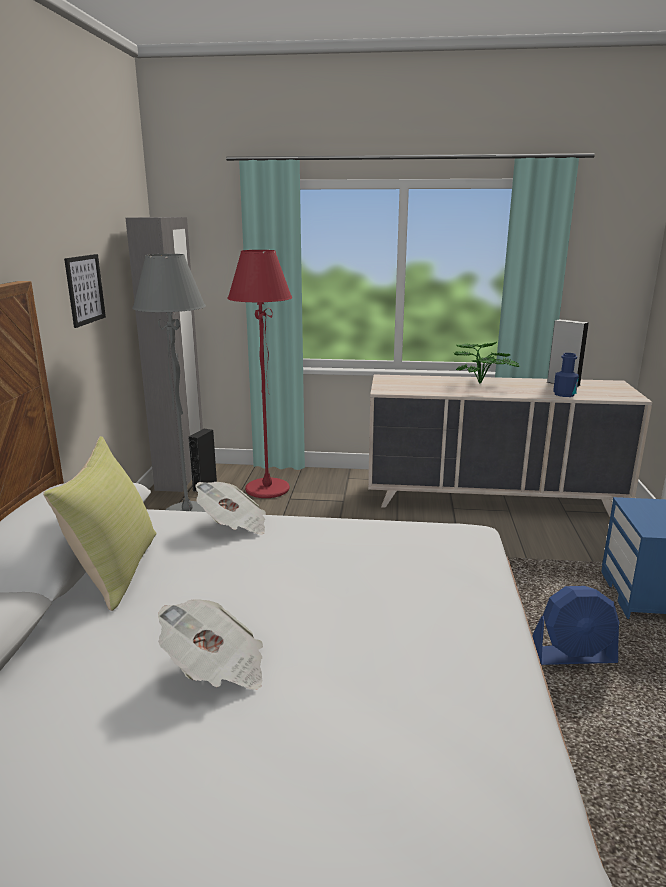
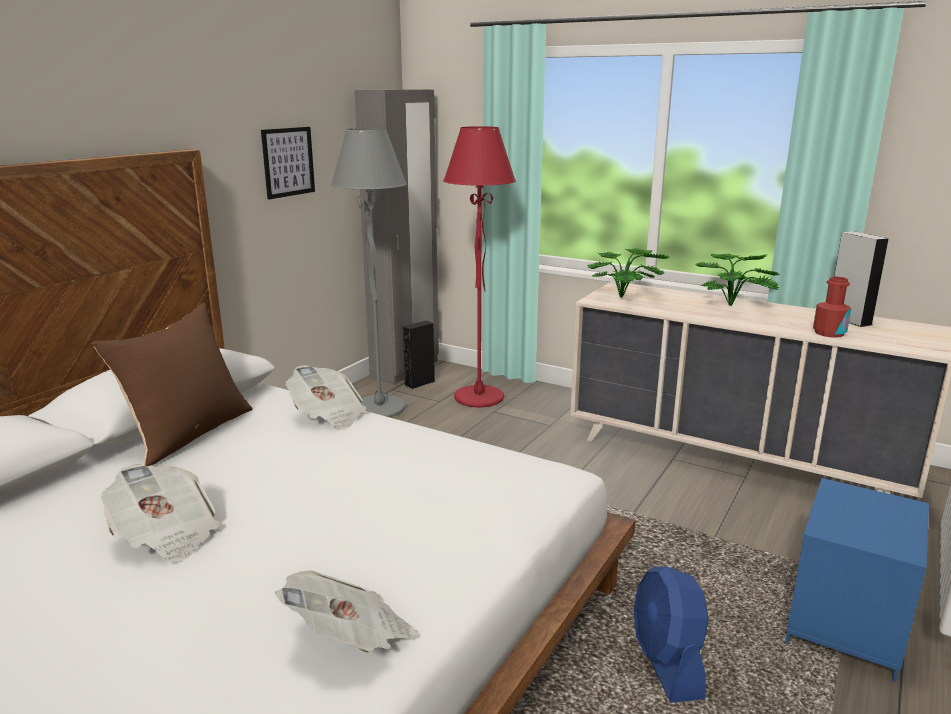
camera: 25 degrees right, 0 degrees up
(116, 570) = (188, 433): yellow pillow -> brown pillow
(402, 386) = (626, 298): none -> potted plant
(475, 701) = (351, 639): none -> newspaper
(564, 394) = (829, 333): blue bottle -> red bottle
(572, 656) = (667, 663): blue fan -> blue fan turned 60 degrees clockwise

